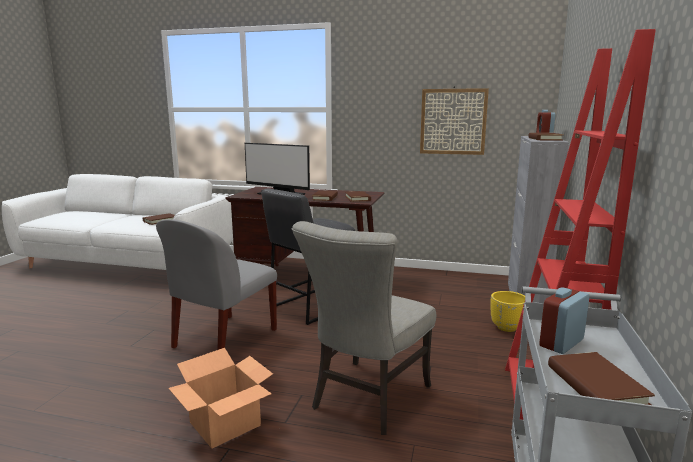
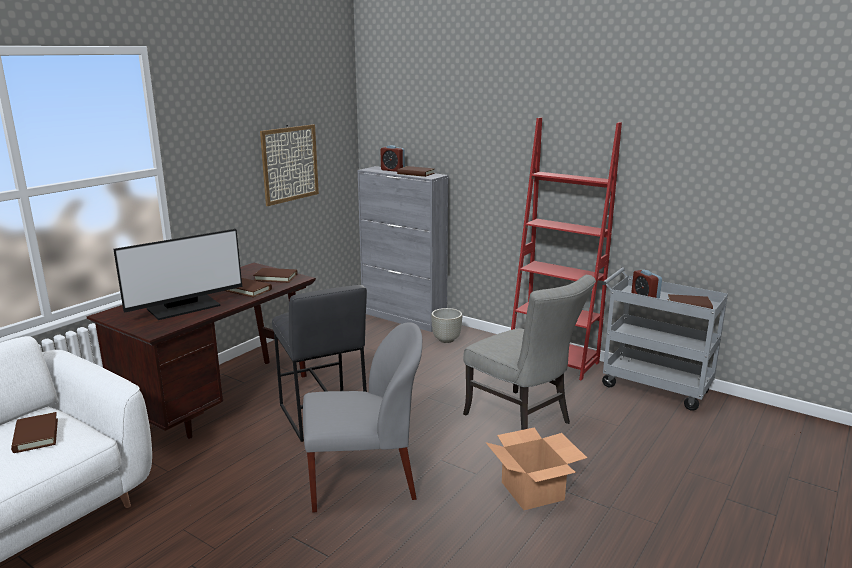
camera: 70 degrees left, 5 degrees up
(223, 339) = (364, 481): grey chair -> grey chair turned 60 degrees counterclockwise
(507, 328) = (446, 340): yellow planter -> grey planter

